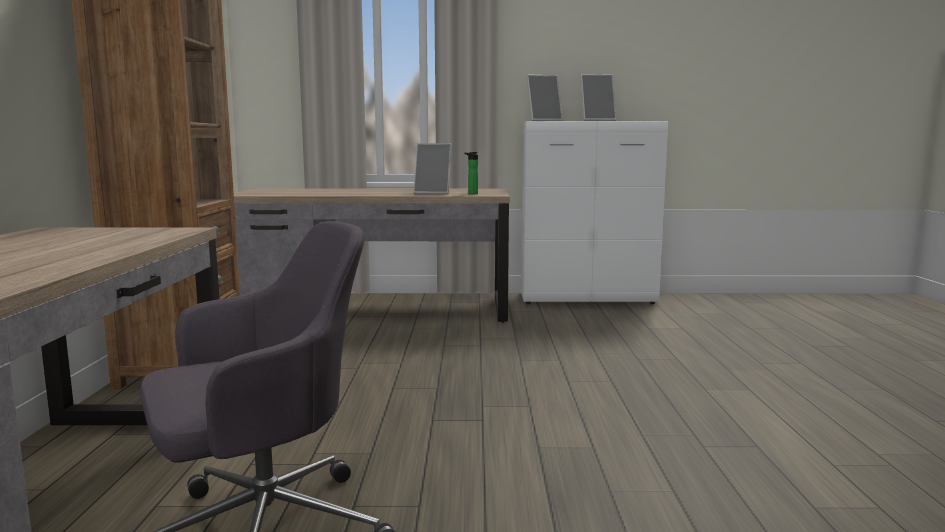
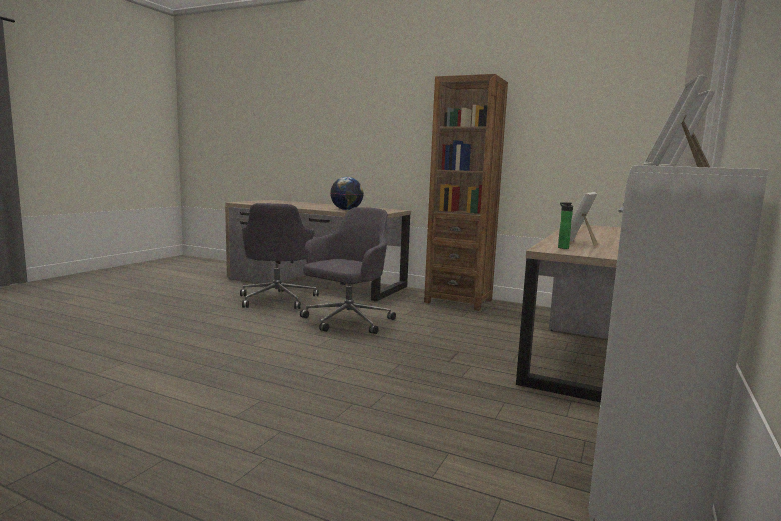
camera: 115 degrees right, 0 degrees up
(101, 244) = (346, 210): none -> globe
(389, 415) = (347, 321): none -> grey office chair

